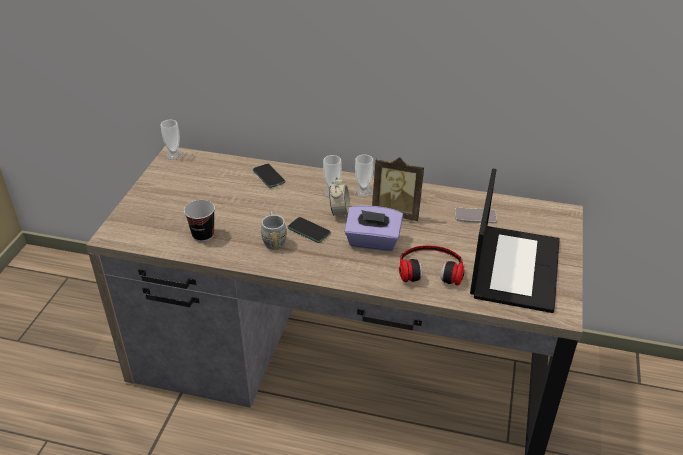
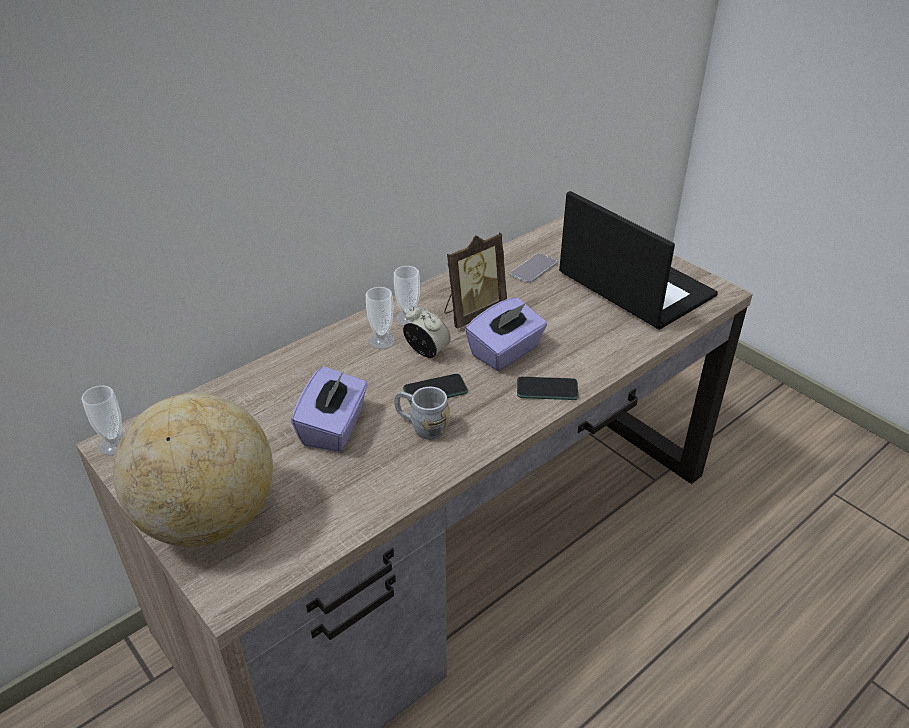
camera: 55 degrees left, 0 degrees up
(150, 206) = (209, 519): none -> globe
(203, 235) = (342, 489): cup -> none
(244, 211) = (334, 428): none -> purple tissue box
(269, 176) = (286, 376): phone -> phone (547, 389)
(430, 268) = (588, 334): headphones -> none

